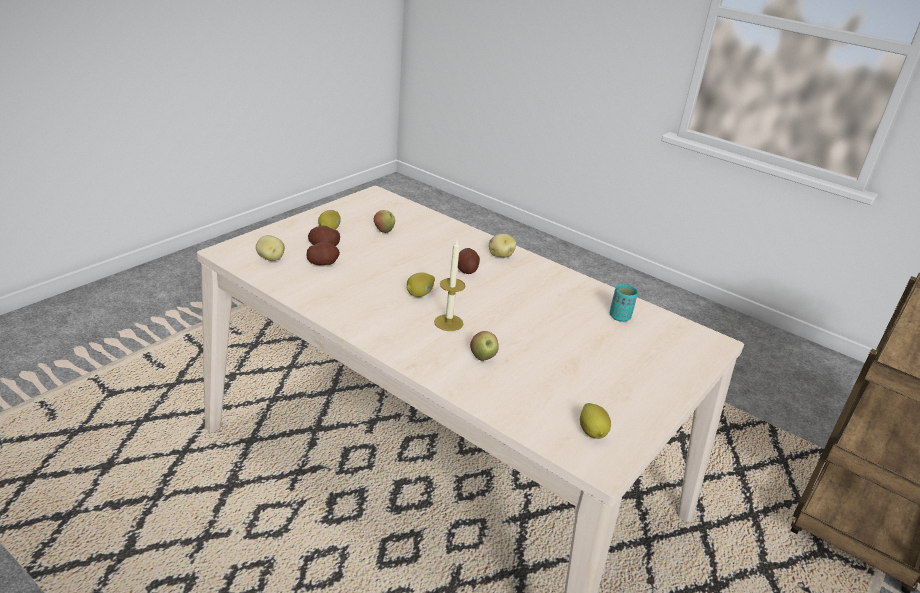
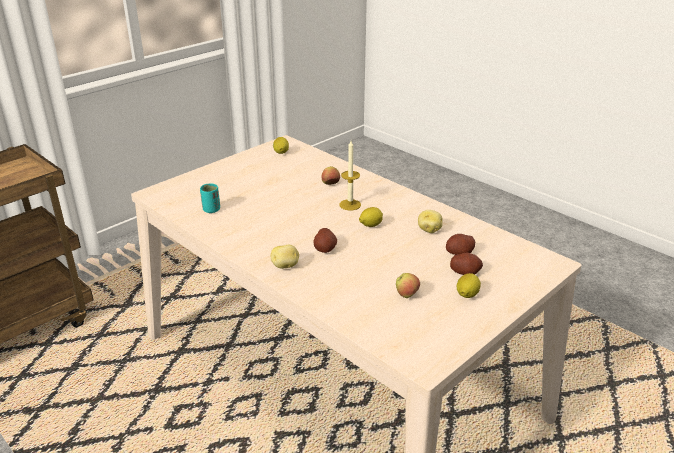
camera: 170 degrees left, 0 degrees up
(270, 258) = (509, 257): potato -> potato (429, 230)

